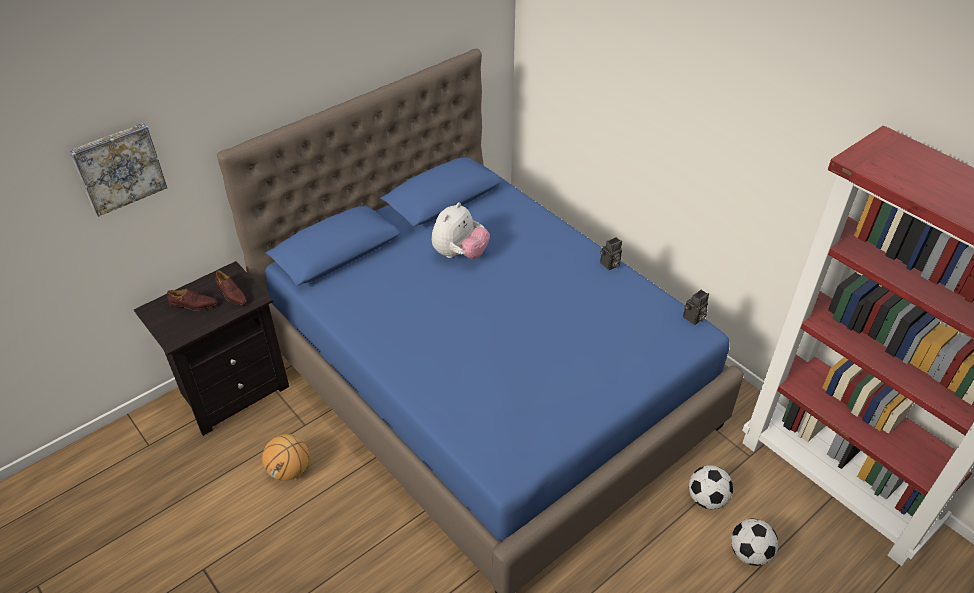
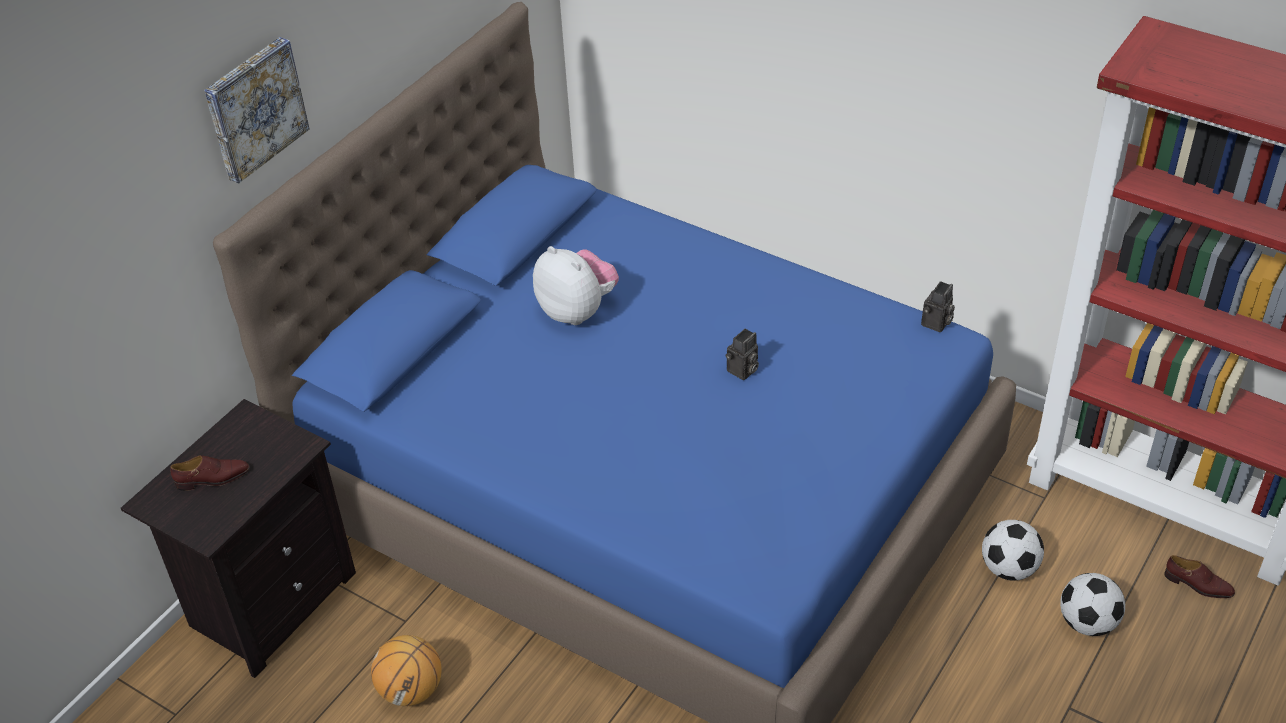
camera: 15 degrees left, 0 degrees up
(118, 168) = (87, 294): picture -> picture (254, 108)
(231, 294) = (263, 449): brown shoe -> brown shoe (1198, 585)
(460, 254) = (577, 311): plush toy -> plush toy turned 60 degrees counterclockwise
(609, 265) = (795, 277): camera -> camera (742, 371)

